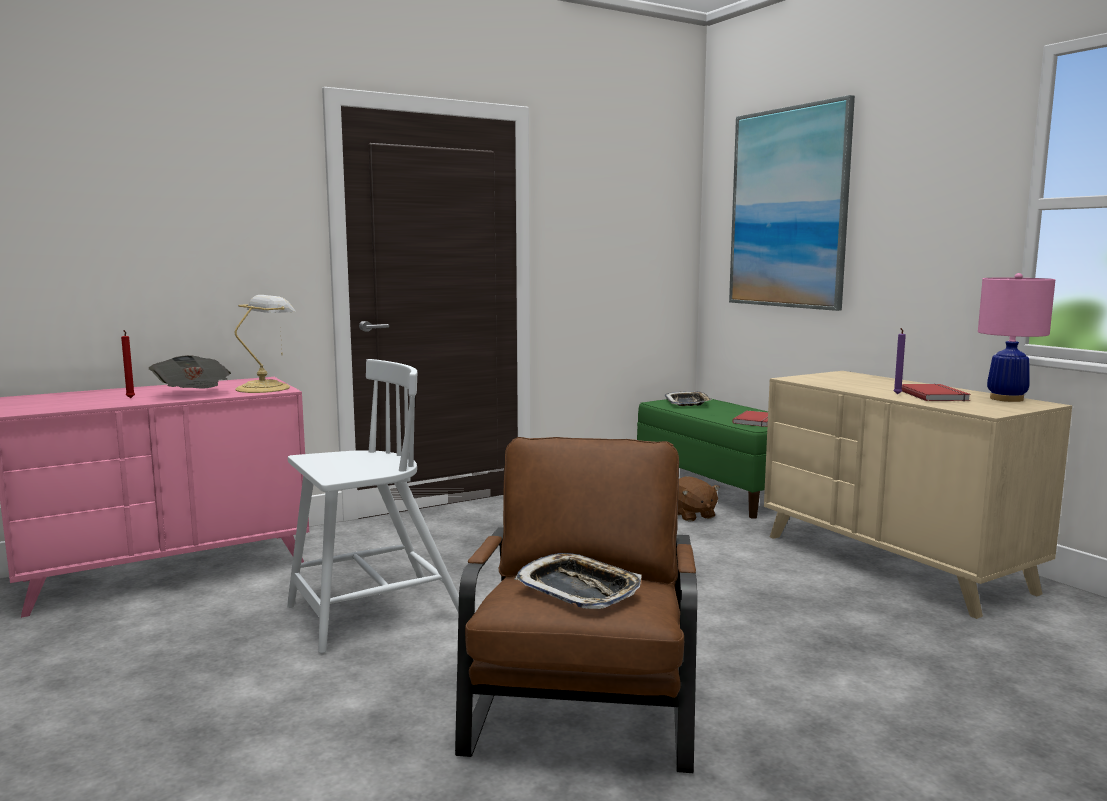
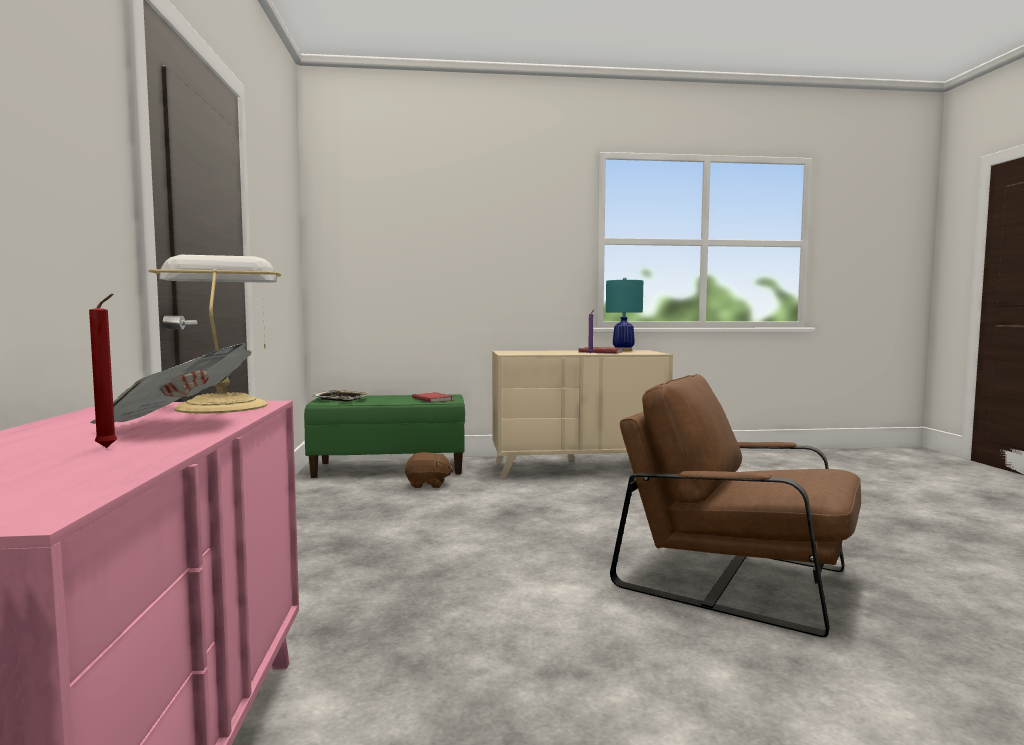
camera: 65 degrees left, 5 degrees down
(372, 613) = (506, 637): white chair -> none
(579, 589) = (794, 474): tray -> none
(788, 208) = (410, 233): picture -> none
(1006, 399) = (623, 350): pink table lamp -> turquoise table lamp

